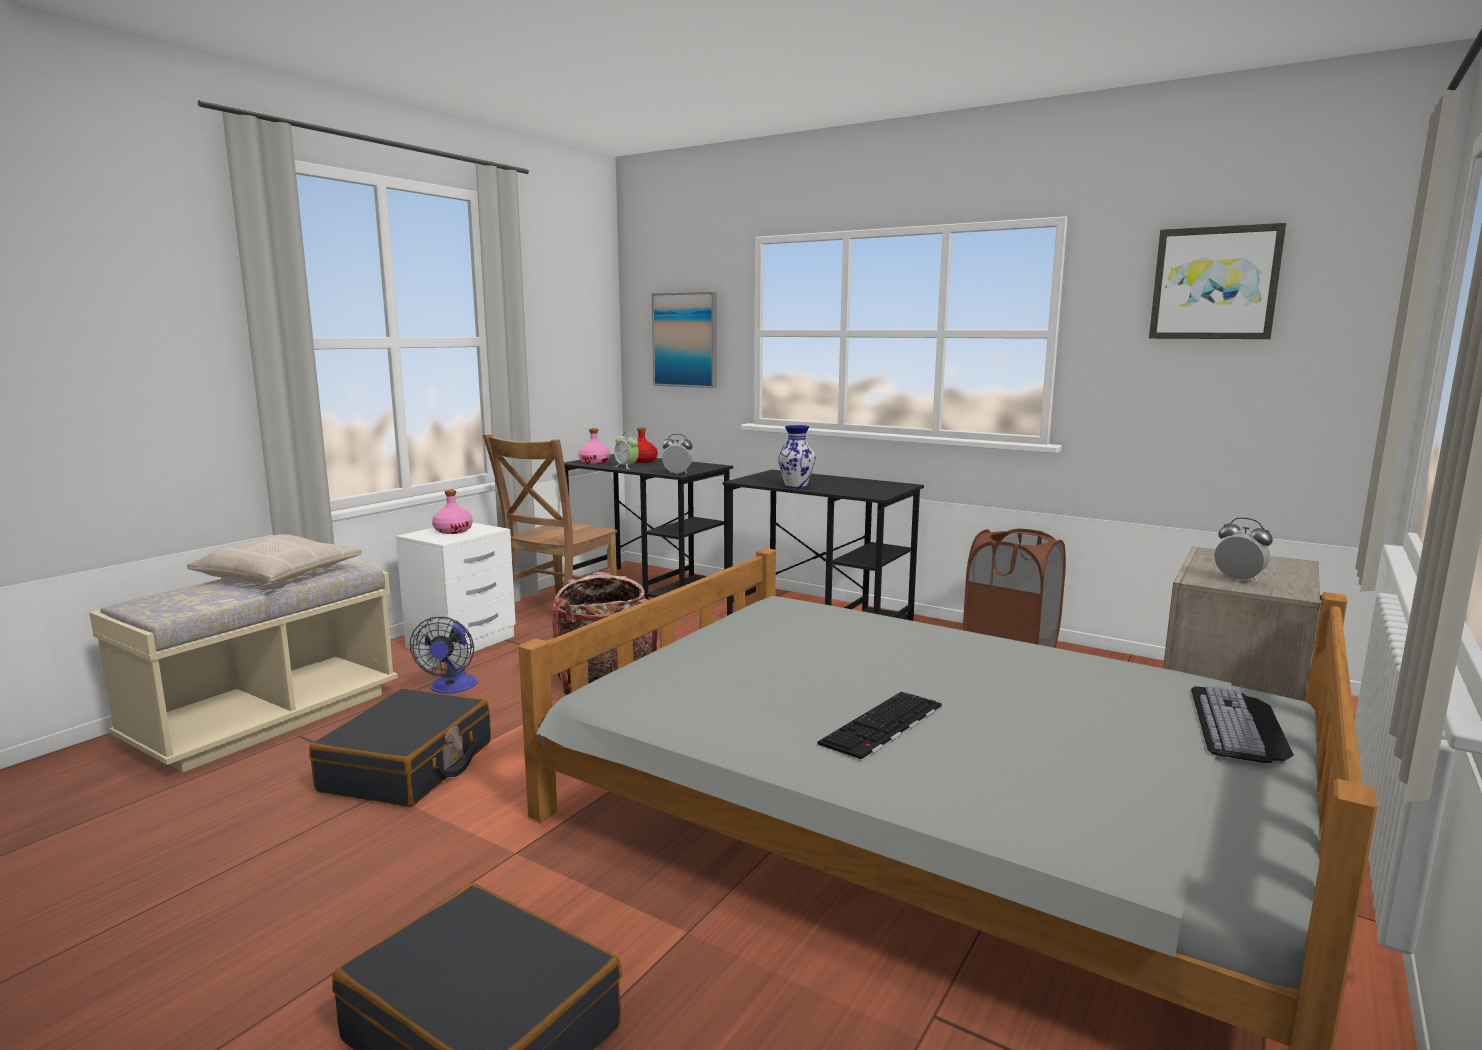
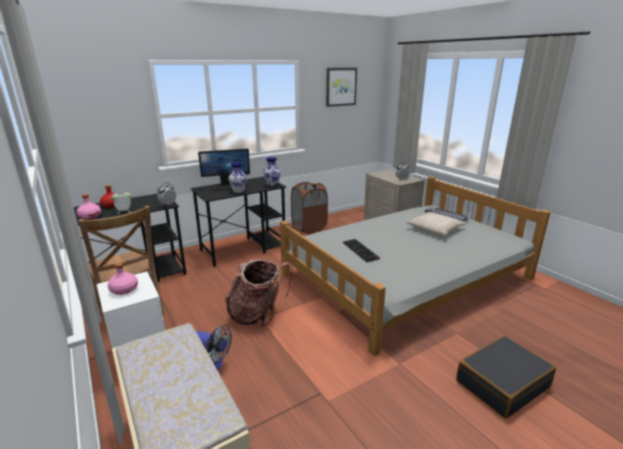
camera: 65 degrees left, 10 degrees up
(279, 575) = (166, 365): beige pillow -> beige pillow (435, 229)
(409, 767) = (305, 390): black suitcase -> none
(685, 340) = (102, 124): picture -> none
(812, 478) = (227, 186): none -> monitor
(873, 493) = (272, 185): none -> vase
(883, 726) = (434, 251): keyboard -> keyboard (361, 250)

